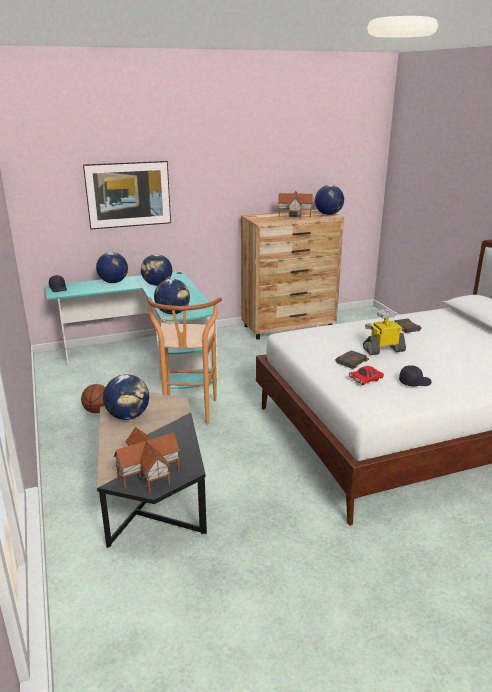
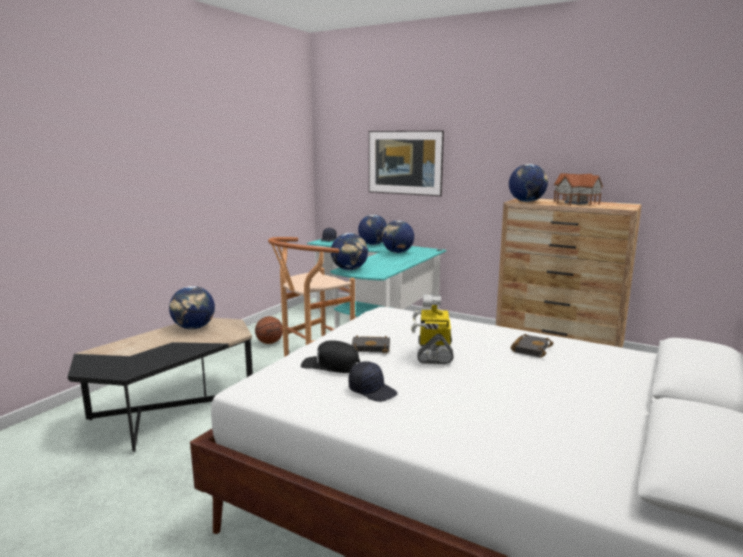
camera: 50 degrees right, 10 degrees down
(147, 473) = (108, 361): toy house -> none
(328, 214) = (623, 207): globe -> globe (526, 202)
(365, 380) = (331, 365): red toy car -> black cap
(383, 350) = (433, 353): toy robot -> toy robot turned 120 degrees counterclockwise

